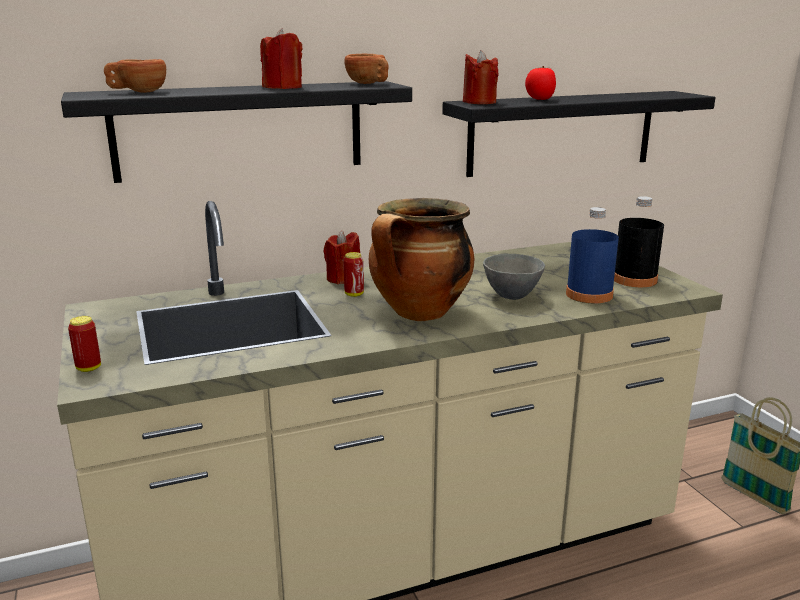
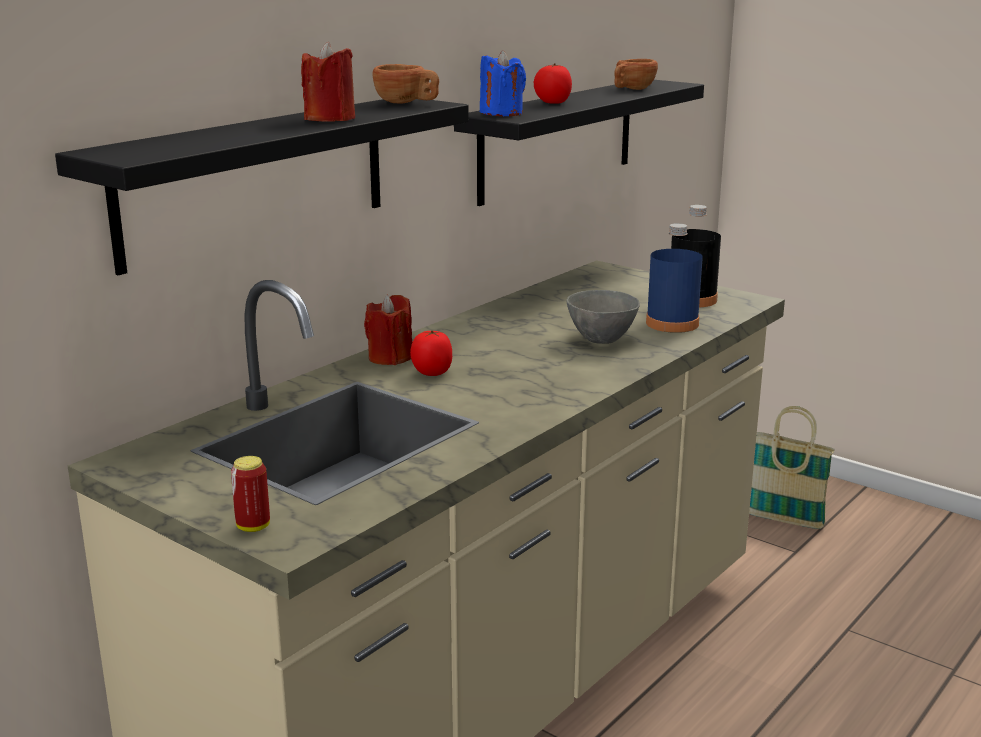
camera: 30 degrees left, 0 degrees up
(138, 92) = (171, 143): brown cup -> brown cup (632, 89)
(354, 294) = (432, 373): can -> tomato
(420, 314) = (537, 378): cooking pot -> none
(479, 102) = (501, 113): red candle -> blue candle

